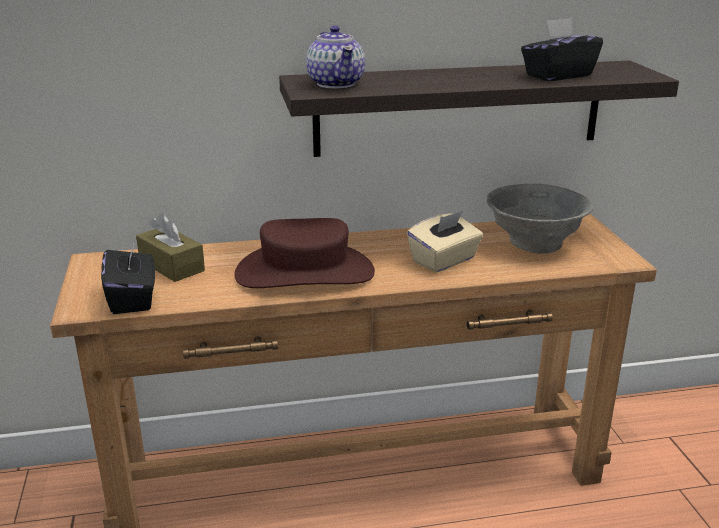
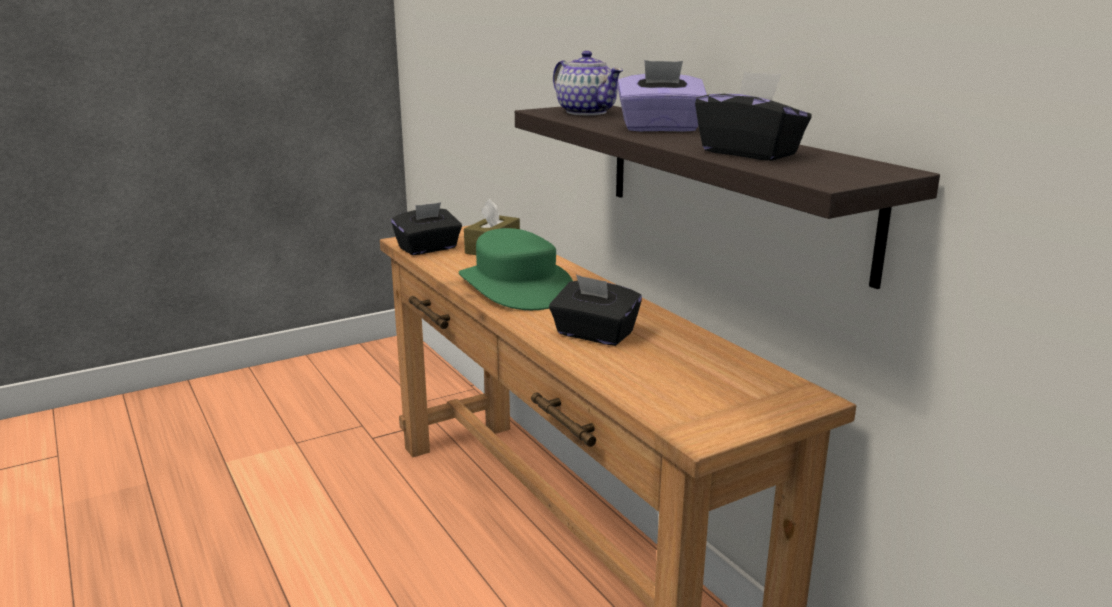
camera: 70 degrees right, 5 degrees down
(305, 272) = (516, 286): brown hat -> green hat
(336, 83) = (586, 112): teapot -> teapot turned 90 degrees counterclockwise
(443, 78) = (660, 128): none -> purple tissue box
(444, 261) = (594, 335): beige tissue box -> black tissue box
(534, 244) = (693, 375): grey bowl -> none

